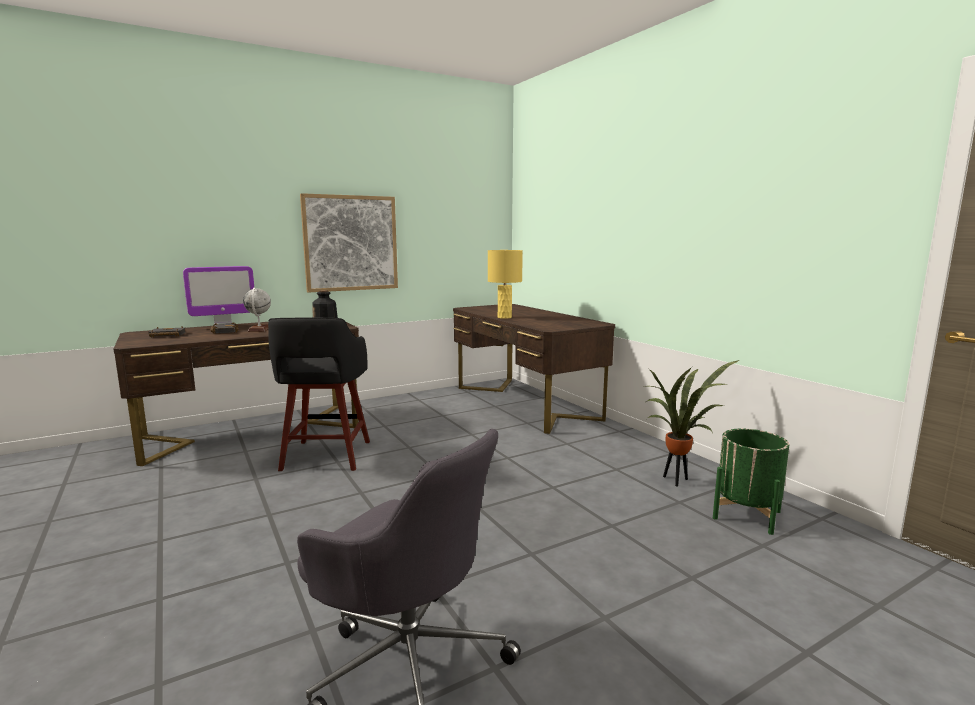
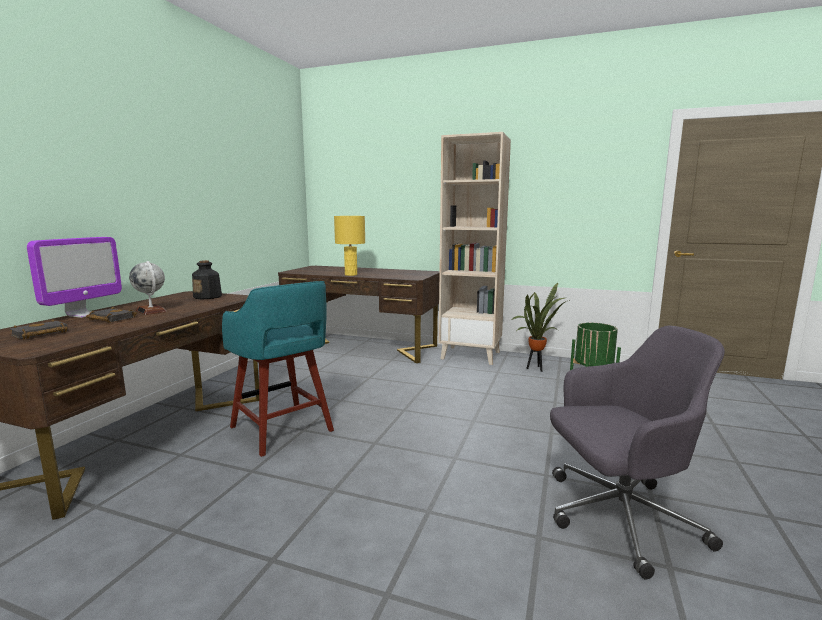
camera: 40 degrees left, 0 degrees up
(325, 457) = (282, 430): black stool -> turquoise stool
(351, 243) = (193, 210): picture -> none
(625, 441) = (471, 355): none -> beige bookcase

